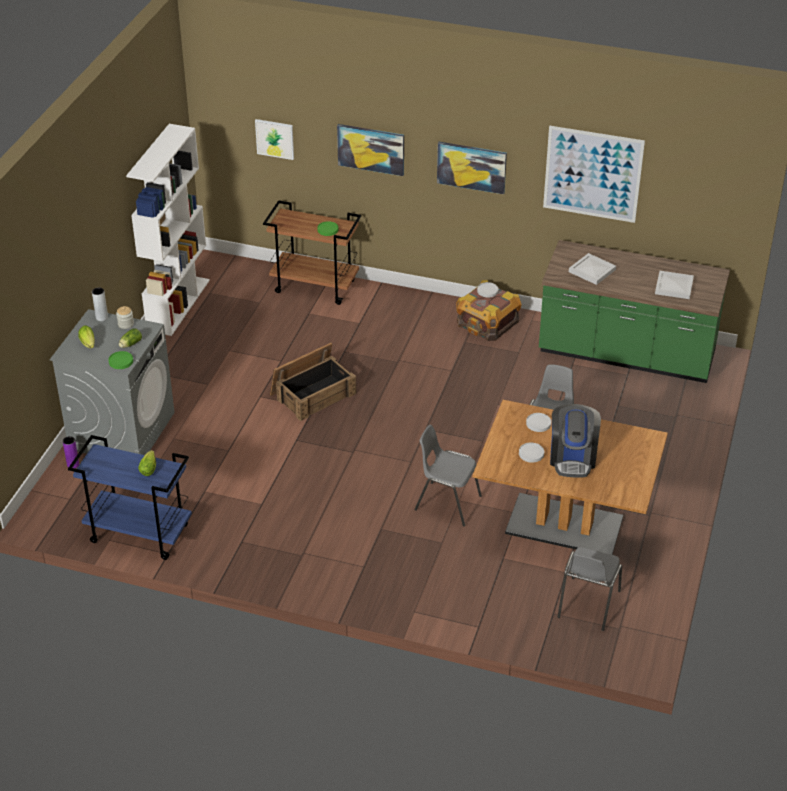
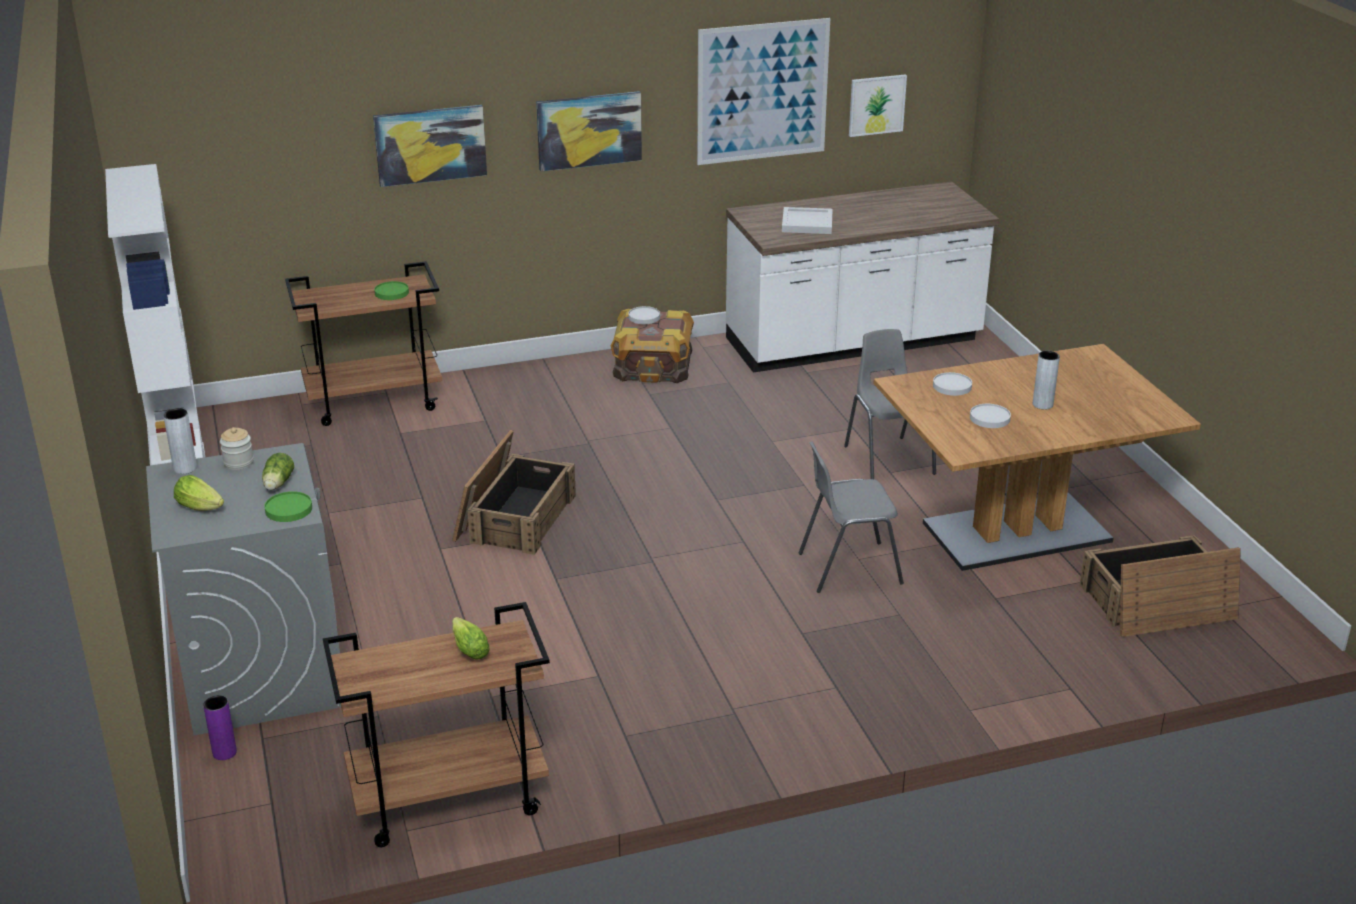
camera: 35 degrees left, 10 degrees down
(138, 534) = (447, 800): blue cart -> brown cart
(275, 139) = (266, 172): picture -> picture (876, 105)
(572, 458) = (1042, 404): coffee machine -> grey vase
(587, 604) = (1156, 603): grey chair -> crate
(626, 354) = (854, 342): green counter -> white counter
(674, 286) = (918, 210): white tray -> none

